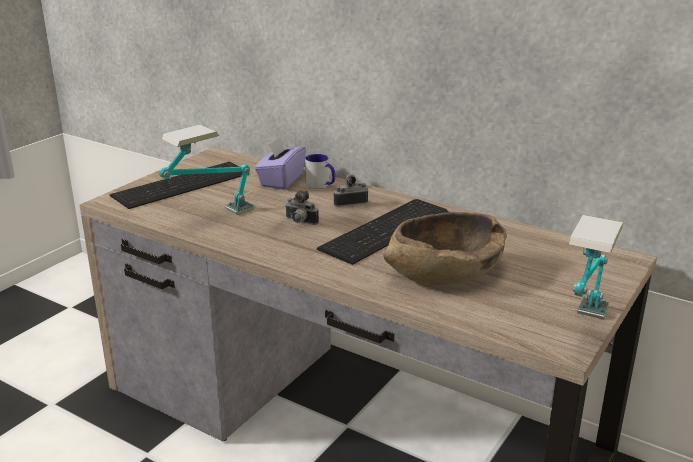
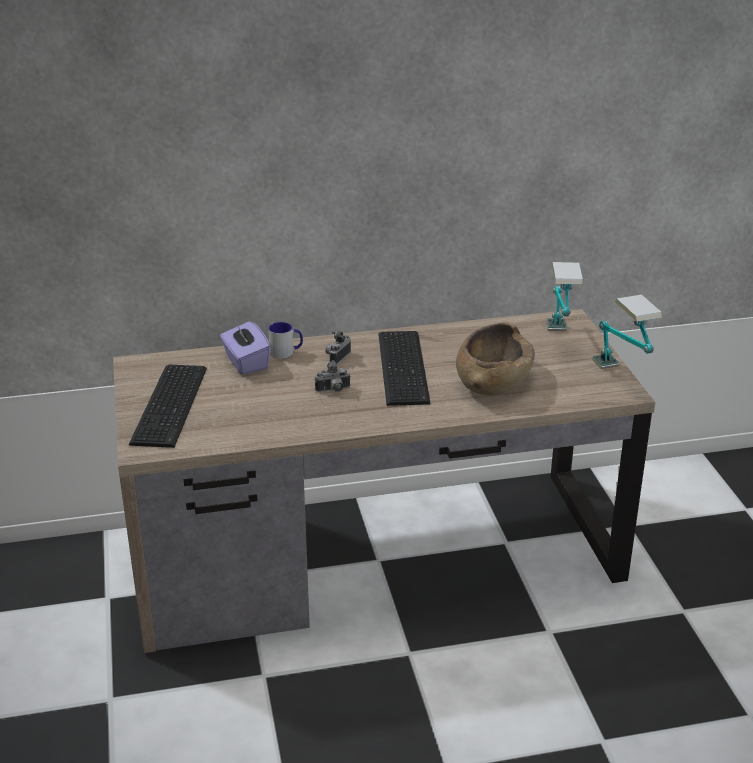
camera: 45 degrees left, 5 degrees up
(211, 218) = (261, 421): table lamp -> table lamp (559, 341)

